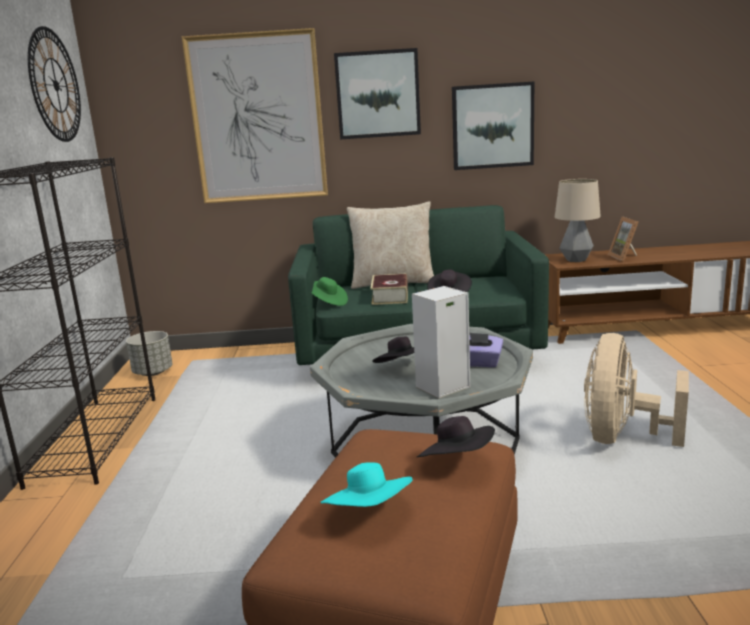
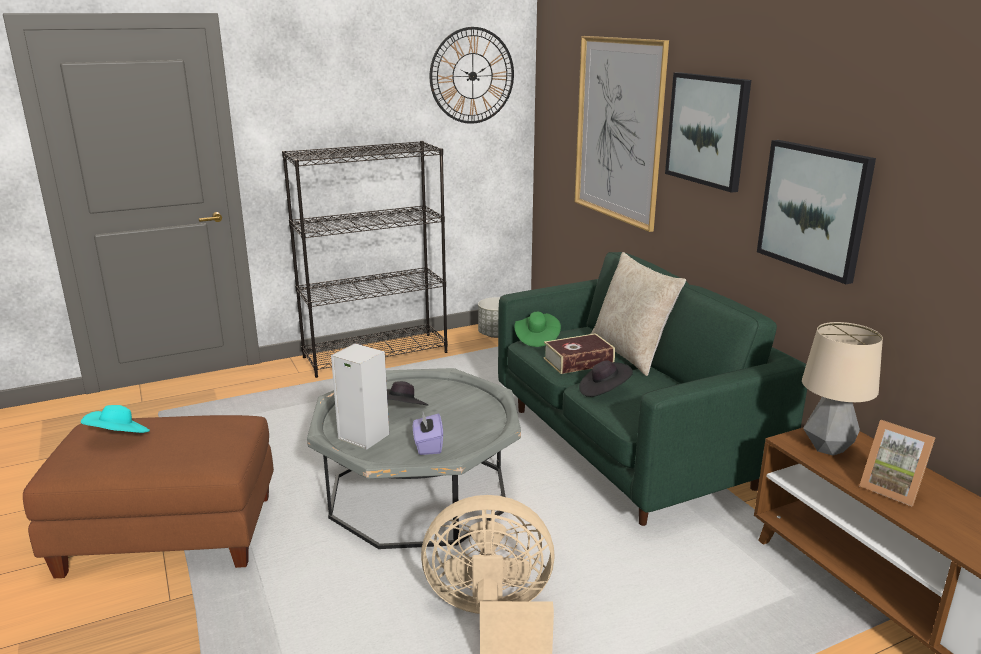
camera: 65 degrees right, 5 degrees up
(457, 462) = (185, 455): black hat -> none
(625, 257) = (892, 488): picture frame -> picture frame turned 105 degrees counterclockwise

